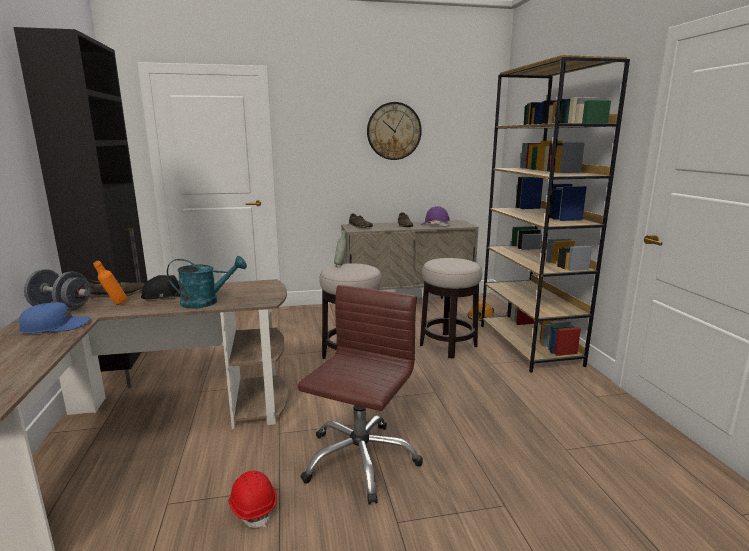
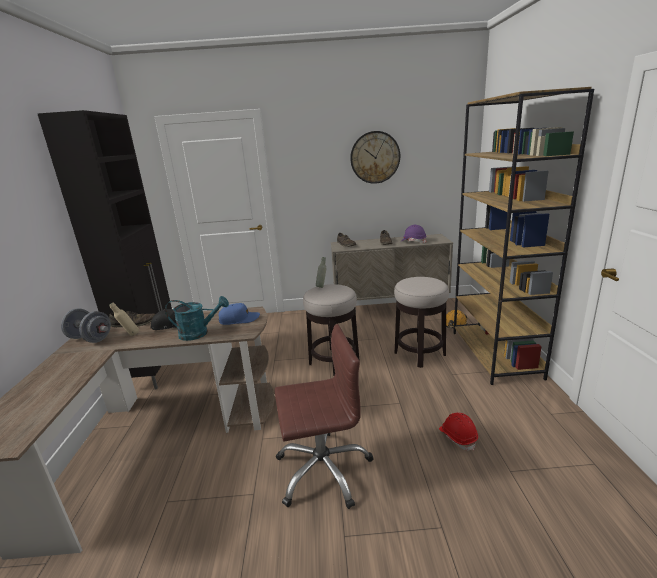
camera: 10 degrees right, 5 degrees up
(56, 326) = (81, 359): blue cap -> blue cap (239, 319)
(114, 305) = (129, 335): orange bottle -> beige bottle
(253, 507) = (230, 510): red hard hat -> red hard hat (458, 437)
(359, 459) = (323, 469): brown office chair -> brown office chair turned 45 degrees clockwise

